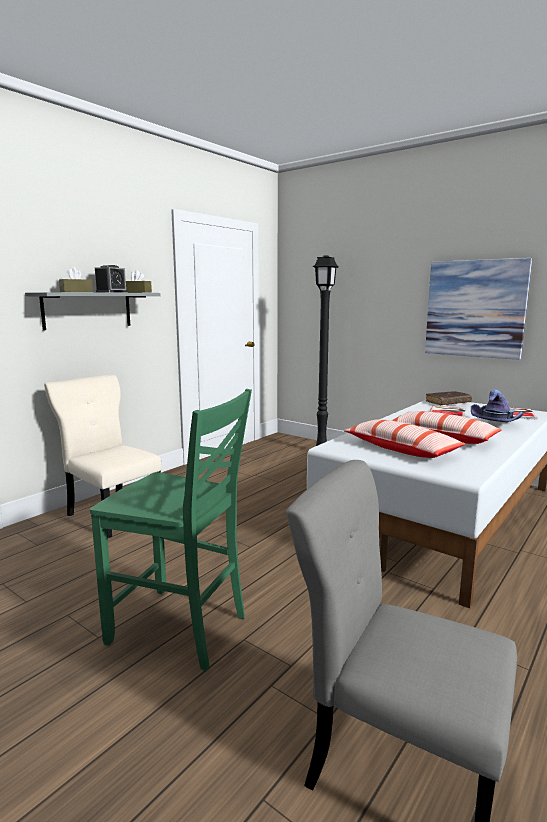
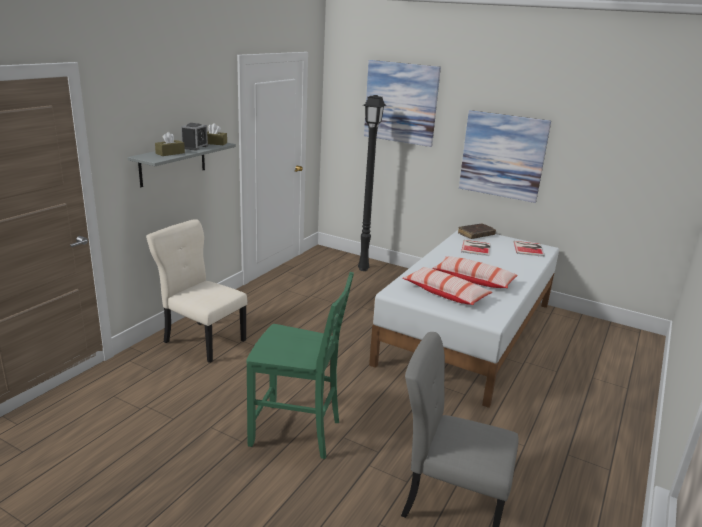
camera: 10 degrees left, 10 degrees up
(356, 267) = (401, 103): none -> picture
(496, 423) = (513, 262): purple hat -> none

